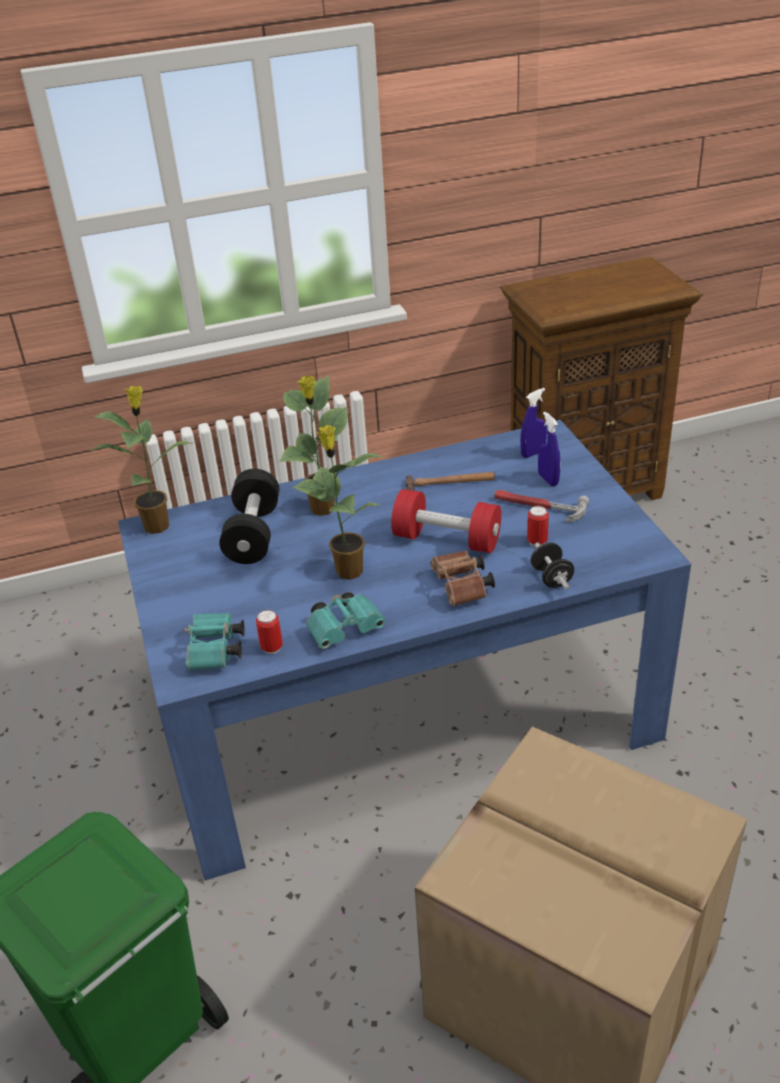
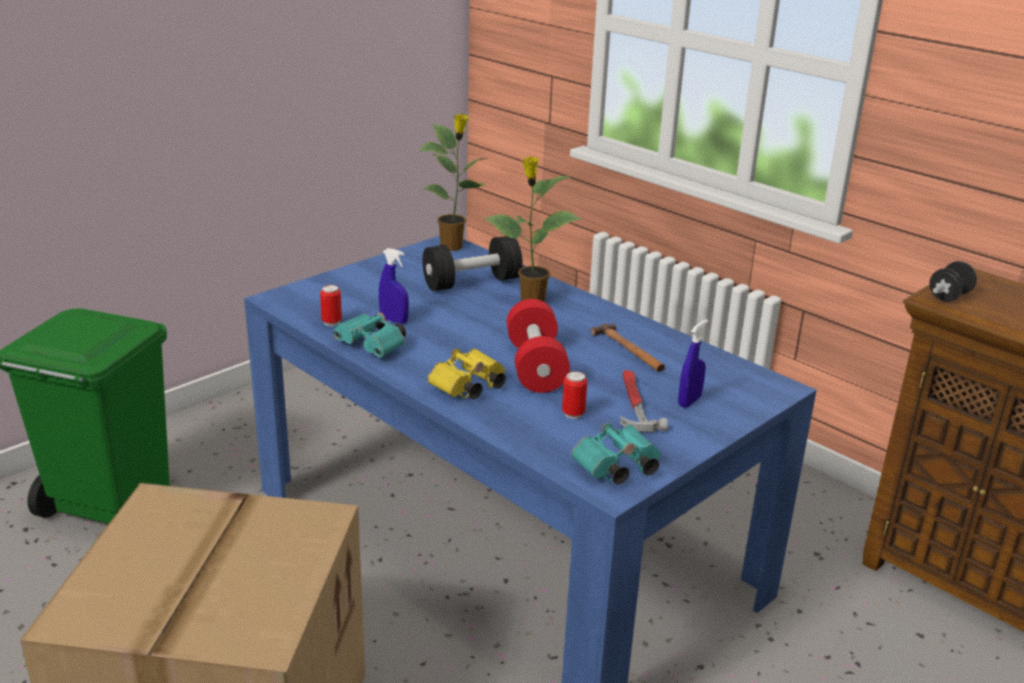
camera: 60 degrees right, 10 degrees down
(215, 652) = (314, 303): turquoise binoculars -> turquoise binoculars (615, 469)
(347, 570) = (453, 331): potted plant -> none
(462, 588) = (467, 388): brown binoculars -> yellow binoculars
(533, 453) = (730, 384): blue spray bottle -> blue spray bottle (394, 320)
(551, 578) = (519, 432): black dumbbell -> black dumbbell (949, 296)

